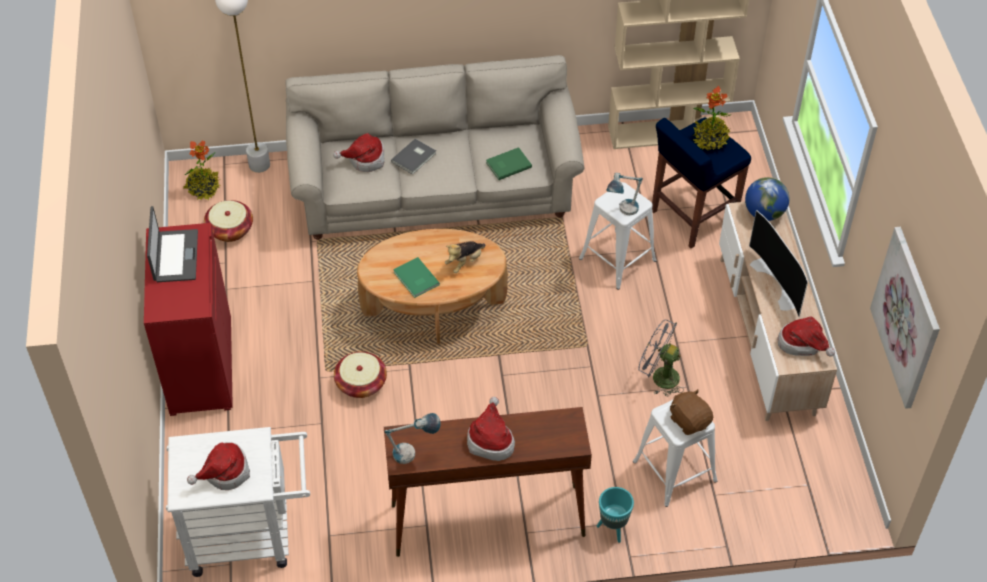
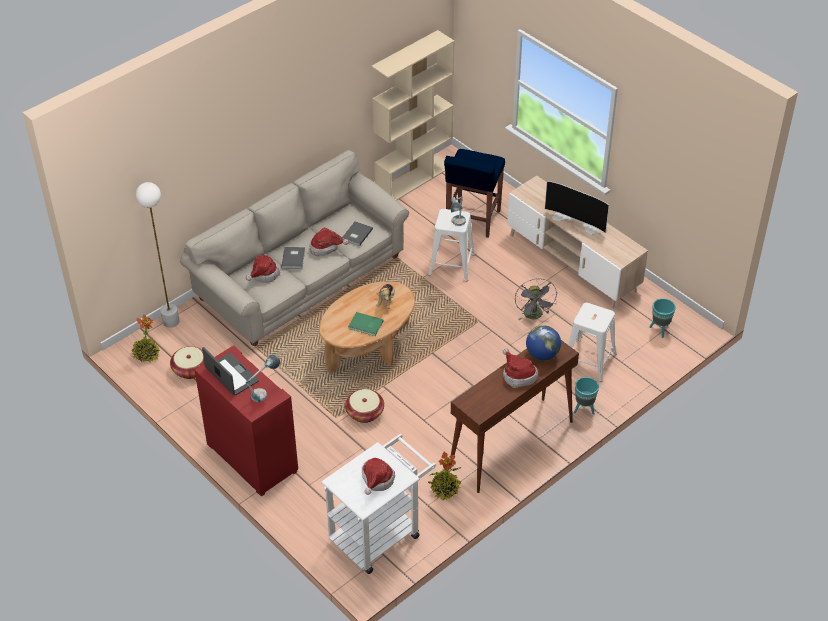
camera: 35 degrees left, 5 degrees down
(414, 454) = (482, 406): table lamp -> table lamp (265, 392)
(507, 164) = (356, 234): green book -> grey book
(659, 376) = (534, 316): grey fan -> grey fan turned 90 degrees counterclockwise
(689, 420) = (599, 316): brown plush toy -> none
(710, 139) = (474, 159): potted plant -> potted plant (445, 489)
(764, 213) = (535, 188): globe -> globe (542, 354)
(802, 483) = (660, 330): none -> turquoise planter
(803, 344) = (619, 246): hat -> hat (326, 247)
(906, 317) = (696, 187): picture -> none

